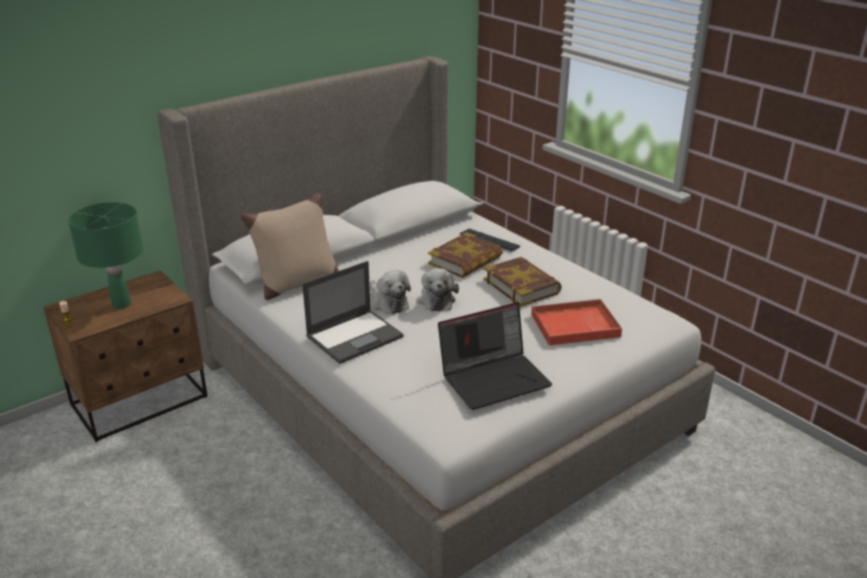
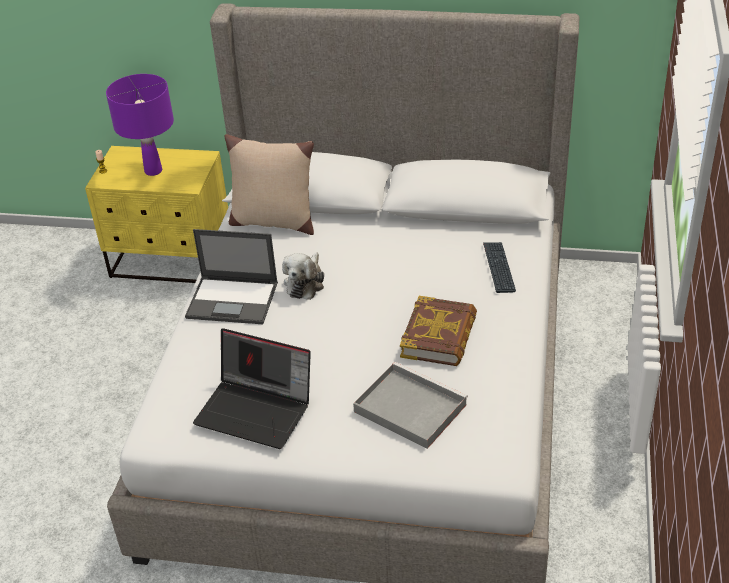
camera: 50 degrees right, 10 degrees up
(121, 304) = (153, 171): green table lamp -> purple table lamp
(141, 401) = (172, 261): brown nightstand -> yellow nightstand
(436, 300) = (345, 304): plush toy -> none
(465, 260) = (439, 277): book -> none
(573, 325) = (408, 407): red tray -> grey tray

